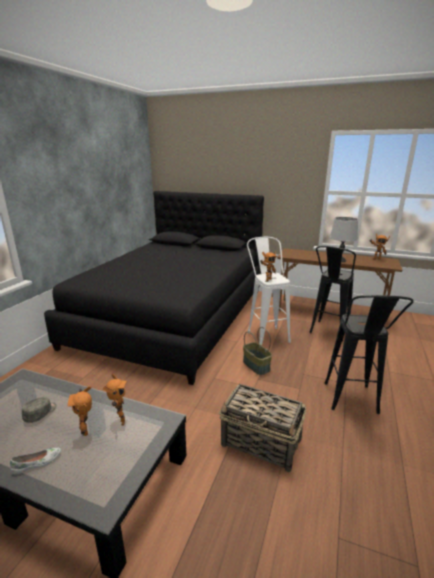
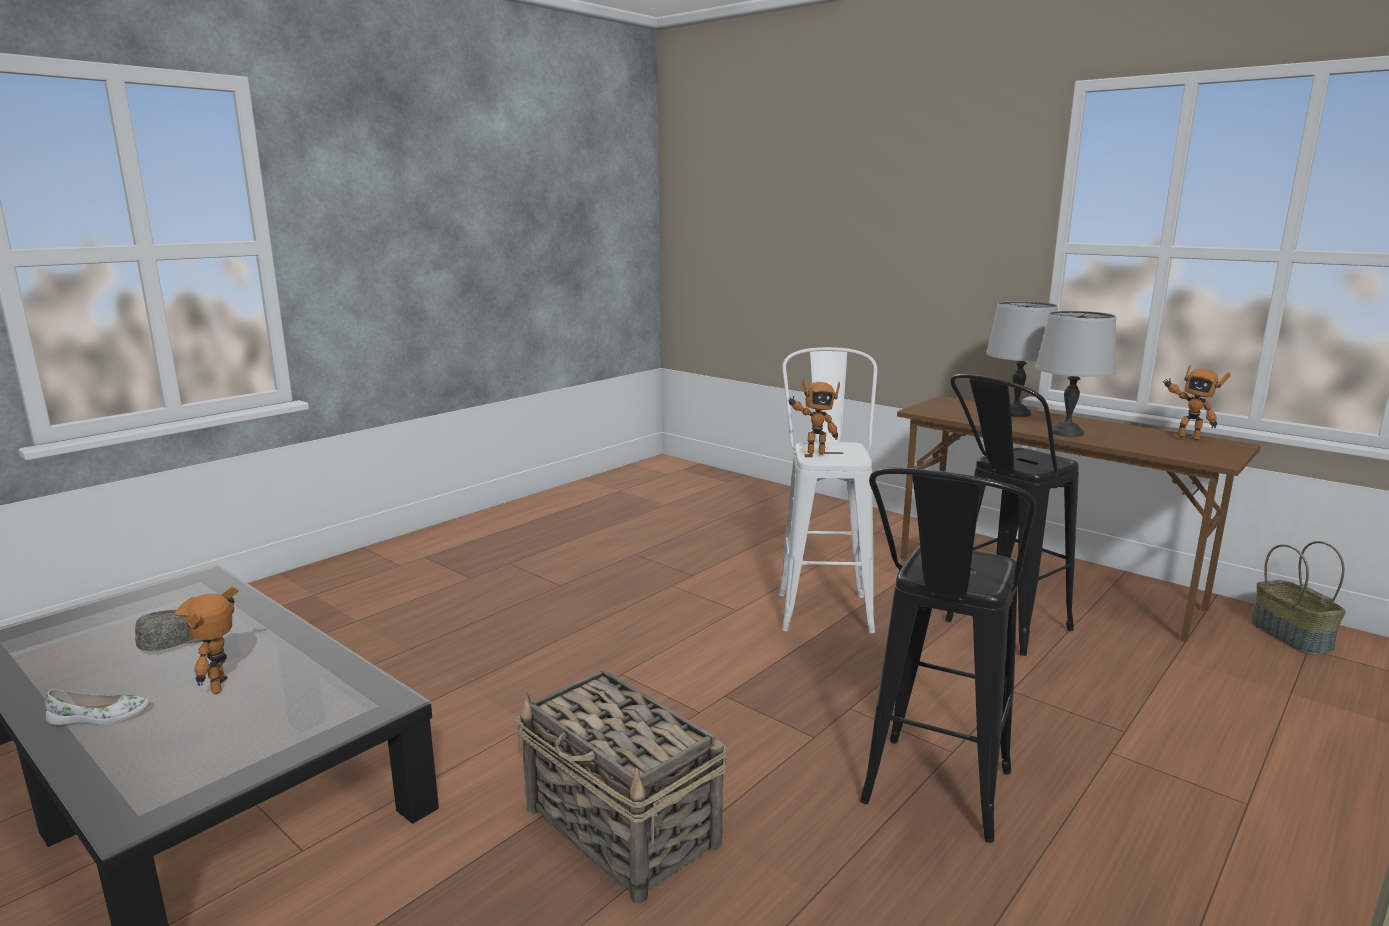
camera: 20 degrees right, 5 degrees down
(119, 421) = (296, 683): toy robot -> none
(173, 316) = (631, 536): black bed -> none
(256, 366) = (744, 668): basket -> basket (1292, 636)
(316, 253) = (1016, 413): none -> grey table lamp

